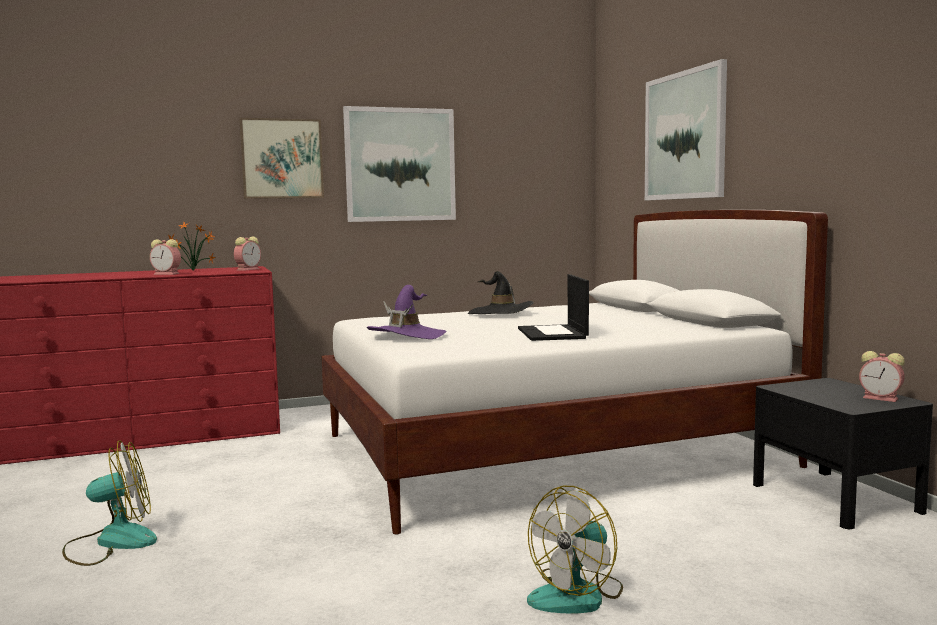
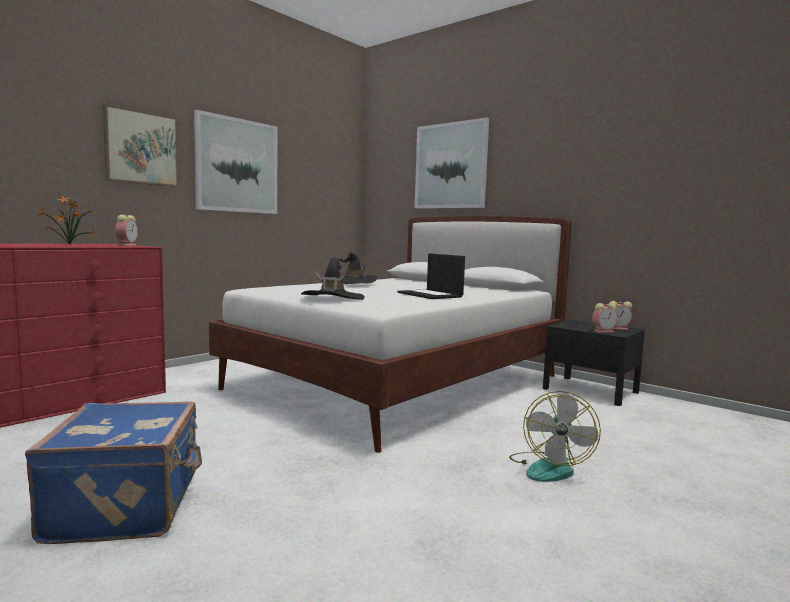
camera: 30 degrees left, 0 degrees up
(111, 542) = (128, 506): fan -> blue suitcase
(167, 274) = (54, 245): alarm clock -> alarm clock (604, 331)
(407, 335) = (332, 298): purple hat -> black hat

